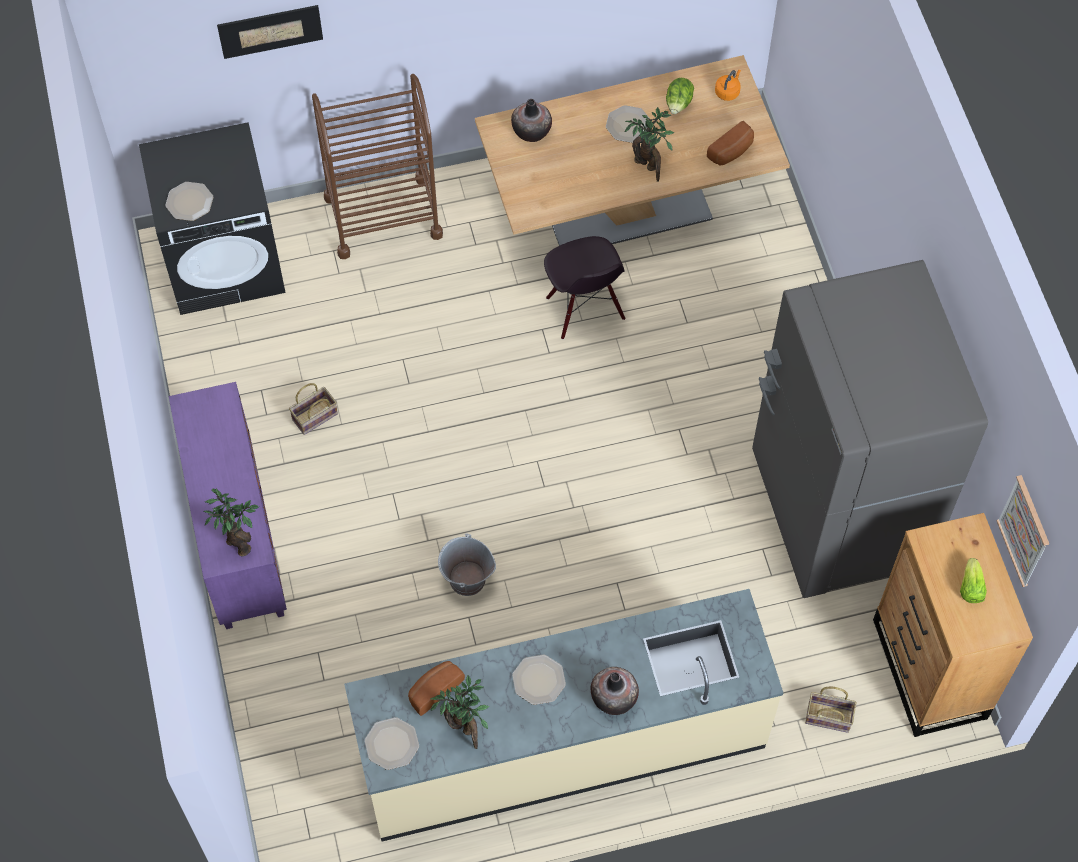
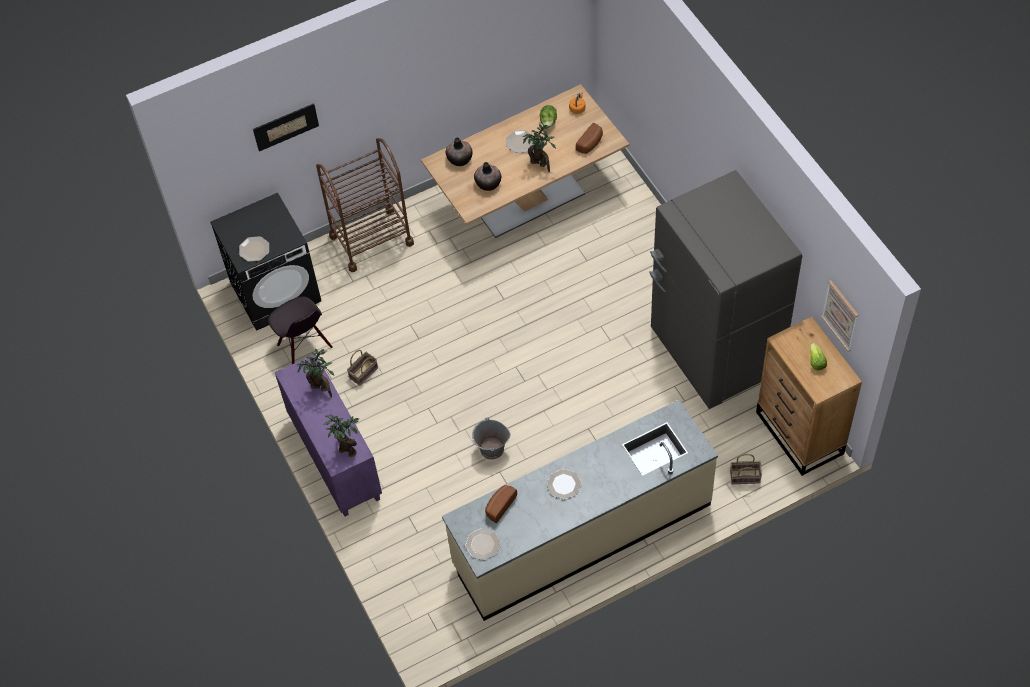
camera: 10 degrees left, 5 degrees down
(464, 728) = (525, 524): potted plant -> potted plant (321, 388)
(584, 309) = (518, 267): black chair -> black chair (304, 347)
(614, 697) = (614, 483): vase -> vase (488, 184)

